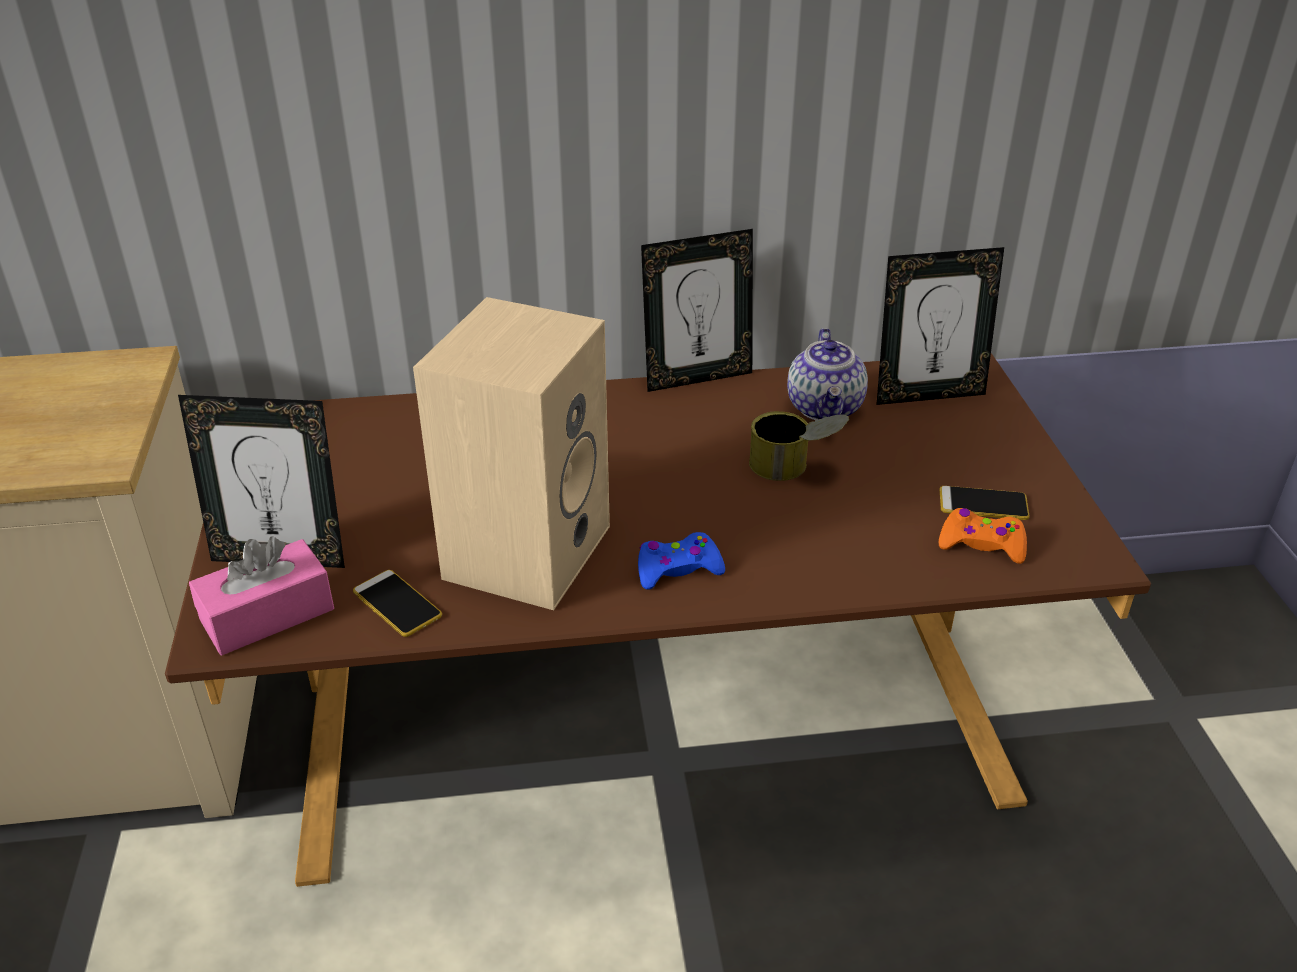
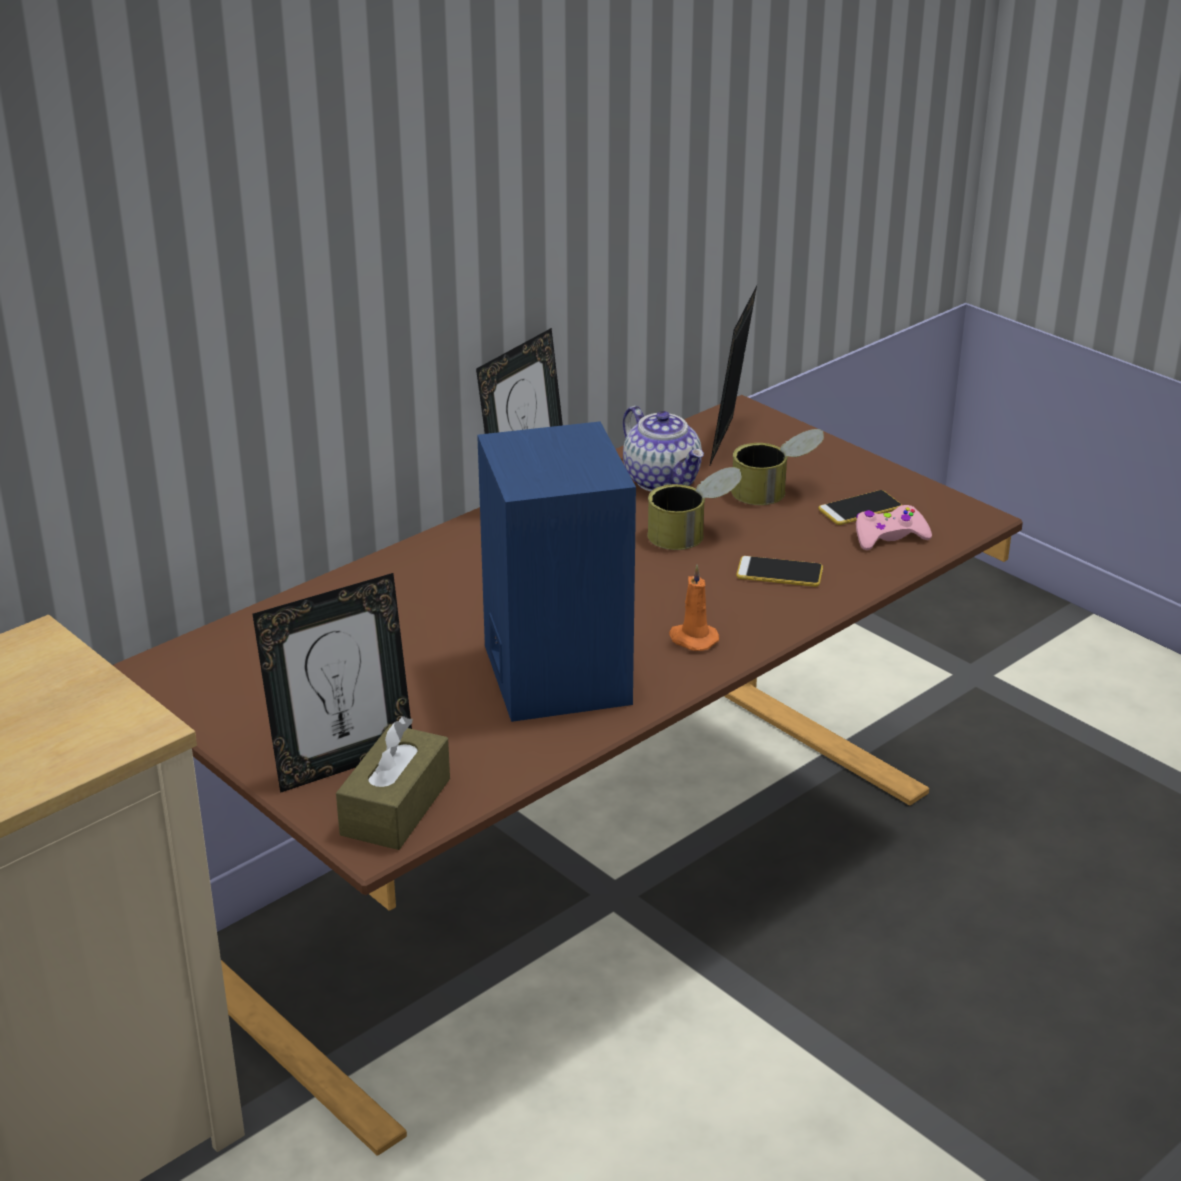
camera: 35 degrees left, 5 degrees down
(267, 615) = (396, 807): pink tissue box -> brown tissue box
(397, 604) = (498, 753): phone -> phone (779, 573)
(526, 549) = (552, 672): beige speaker -> blue speaker
(677, 569) = (692, 639): blue game controller -> orange candle
(917, 456) = (775, 492): none -> can
(928, 394) = (730, 443): picture frame -> picture frame turned 150 degrees clockwise
(981, 544) = (889, 537): orange game controller -> pink game controller

